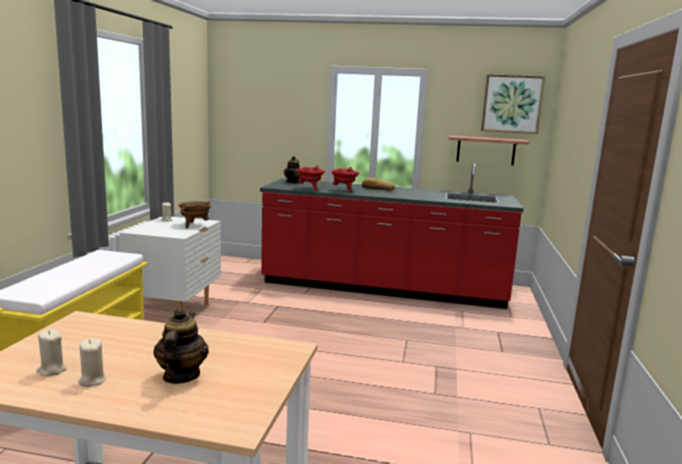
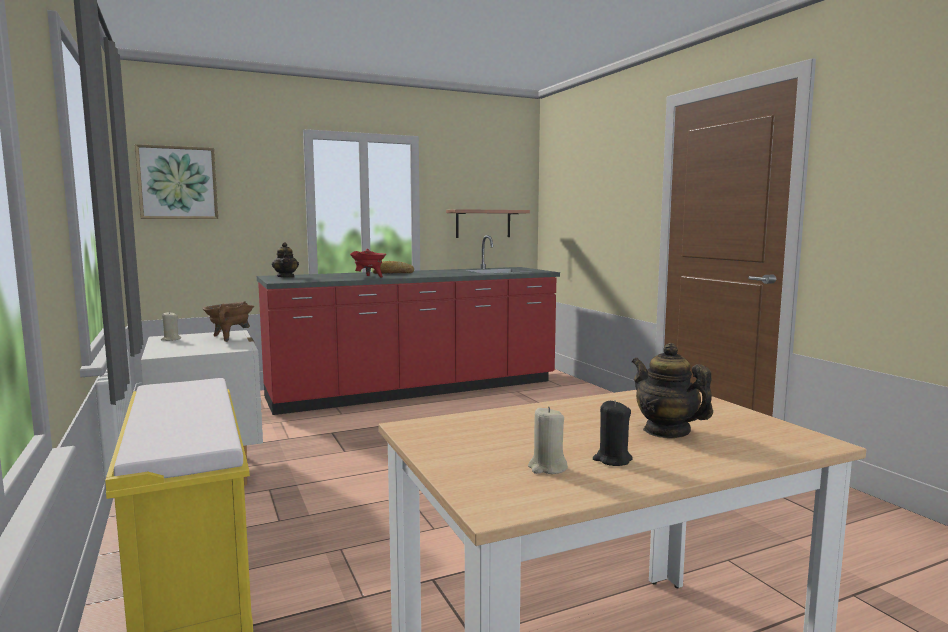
camera: 35 degrees left, 5 degrees down
(92, 380) = (612, 459): beige candle -> black candle
(310, 189) = (329, 279): red cooking pot -> none
(512, 104) = (502, 174): picture -> picture (177, 183)

